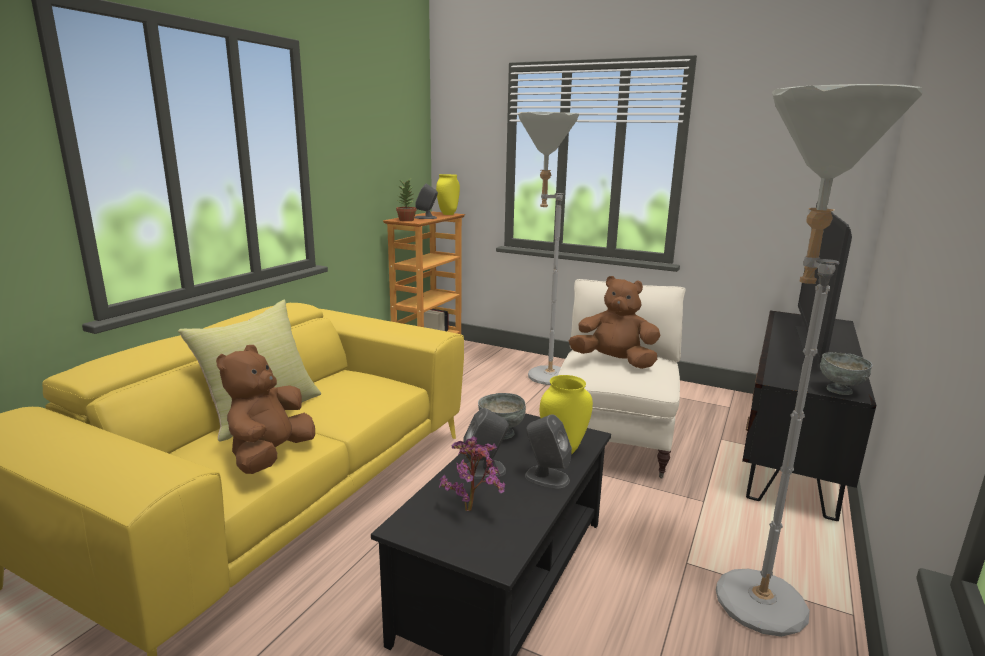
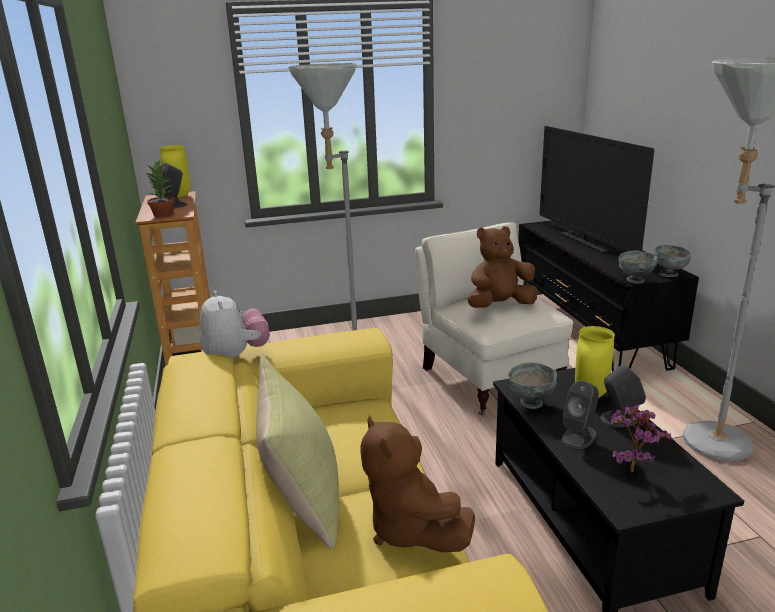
camera: 40 degrees left, 5 degrees up
(343, 318) = (236, 357): none -> plush toy
(780, 382) = (635, 281): none -> grey bowl

